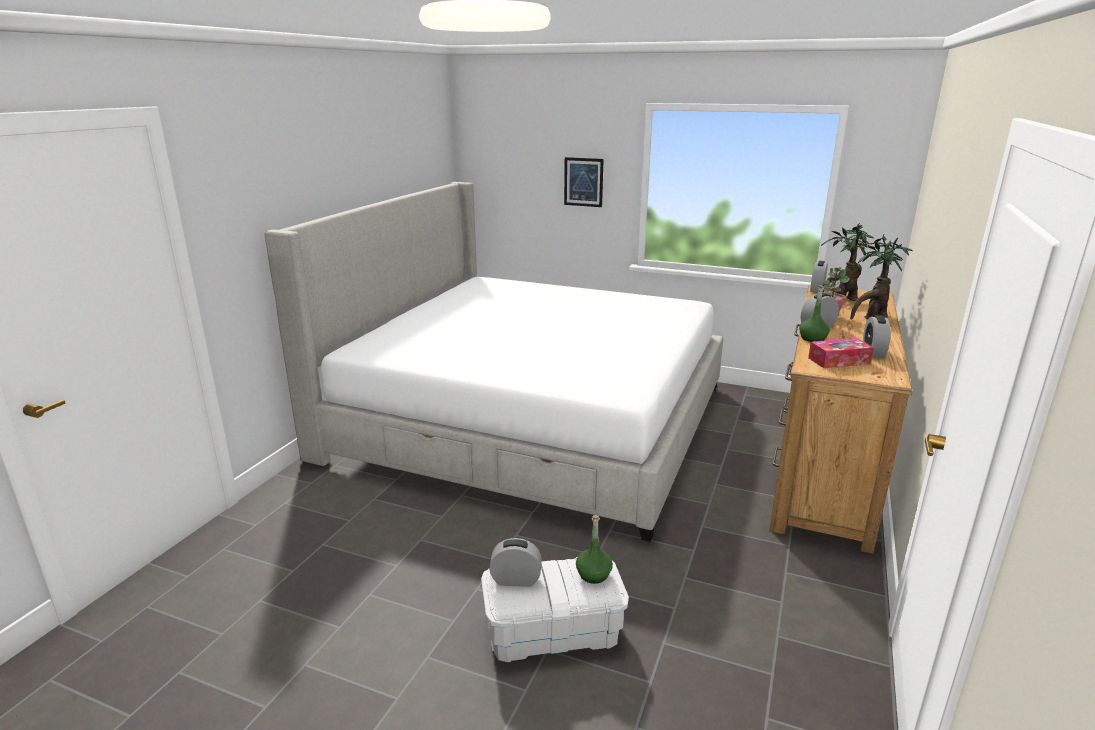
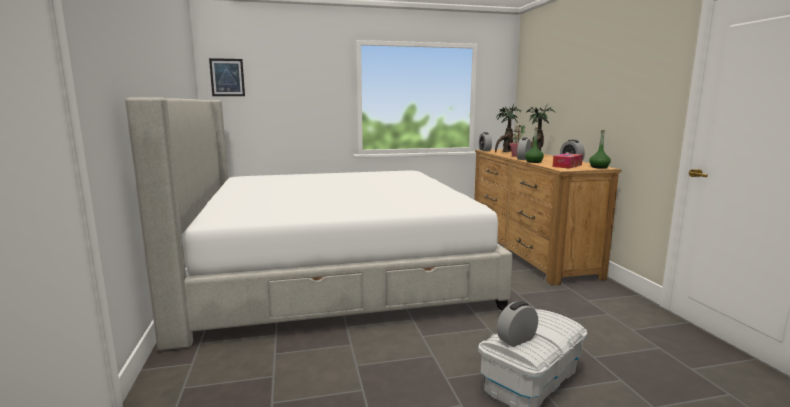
camera: 35 degrees left, 10 degrees down
(583, 182) = (313, 97): picture -> picture (227, 77)
(593, 574) = (552, 319): green bottle -> green bottle (599, 167)

